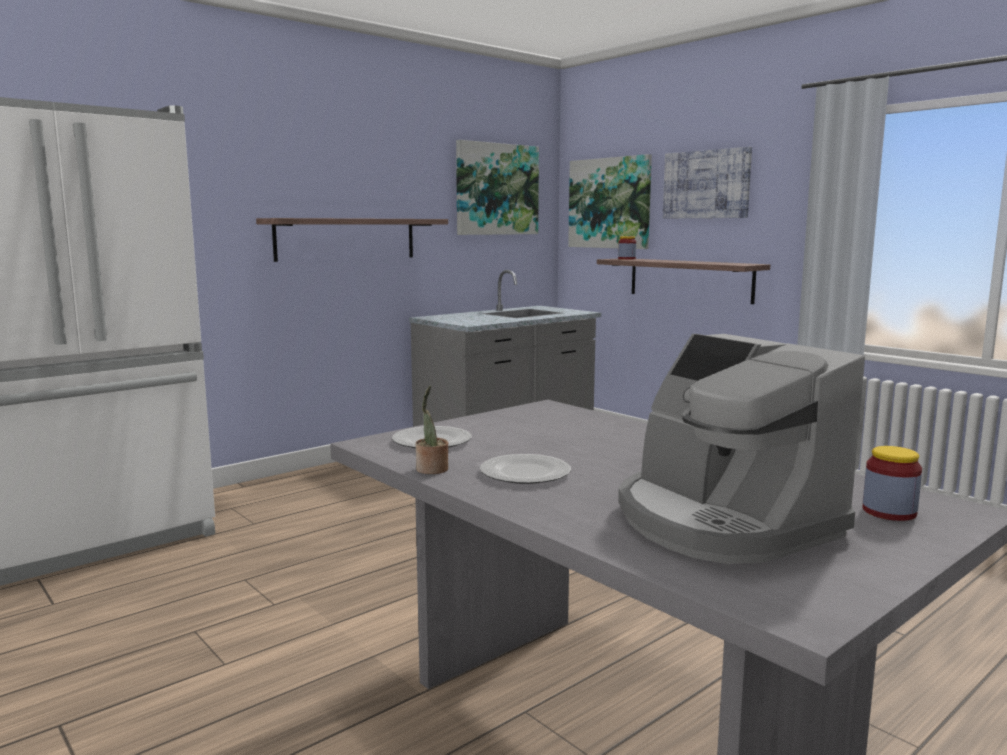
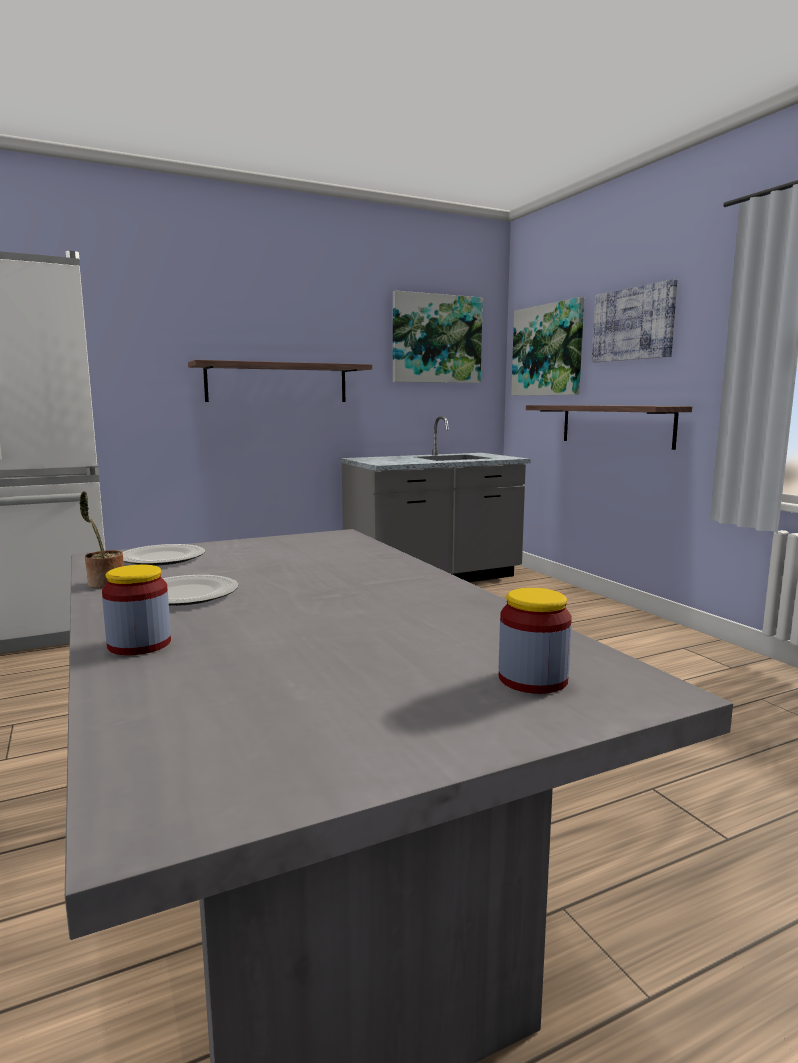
camera: 15 degrees right, 0 degrees up
(626, 259) = (556, 404): jar -> jar (139, 644)
(722, 521) = (294, 668): coffee machine -> none

